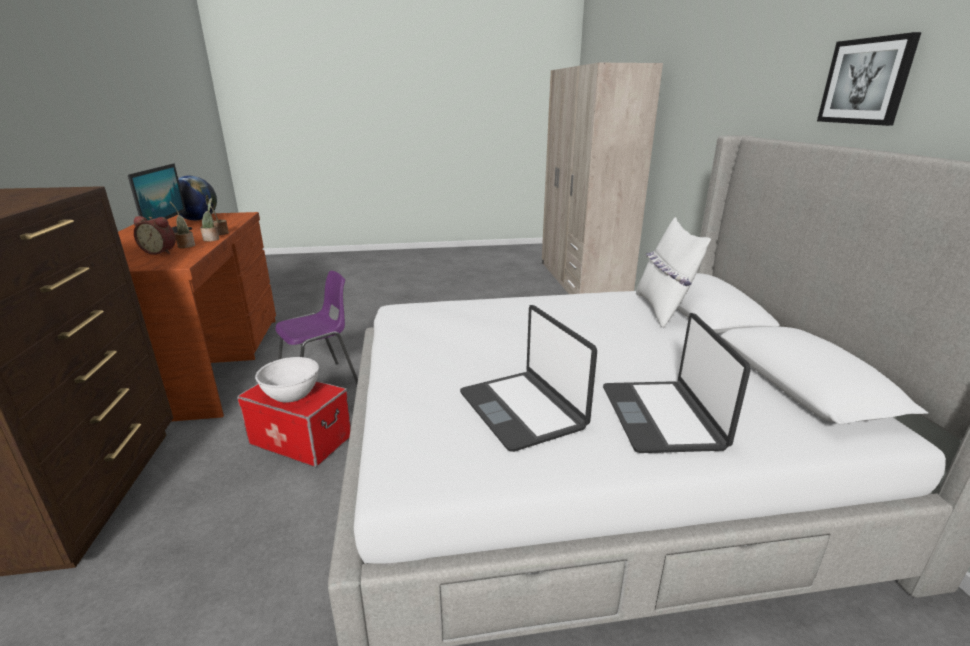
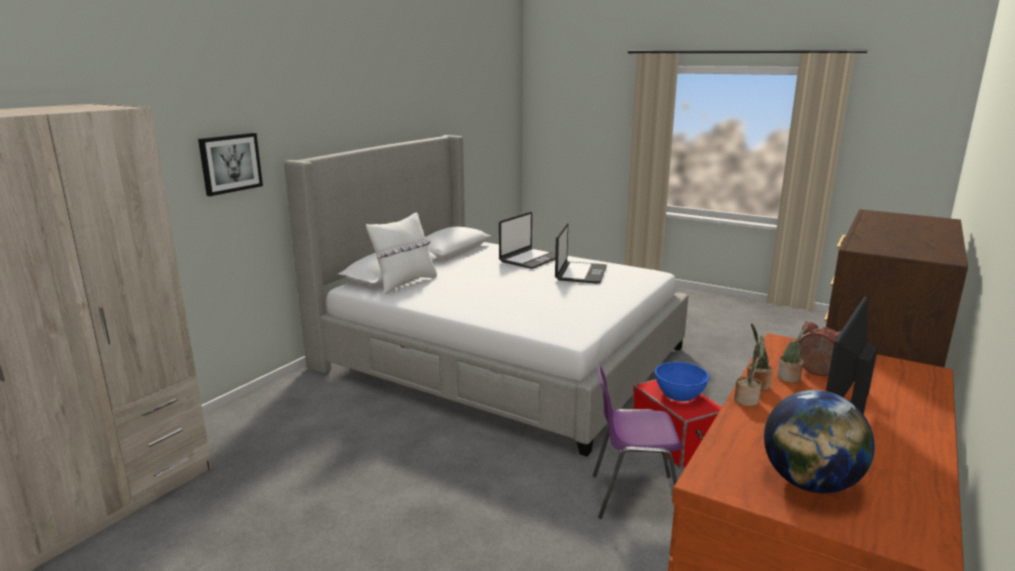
camera: 140 degrees left, 5 degrees down
(291, 394) = (680, 394): white bowl -> blue bowl
(866, 81) = (350, 112): picture -> picture (230, 163)

